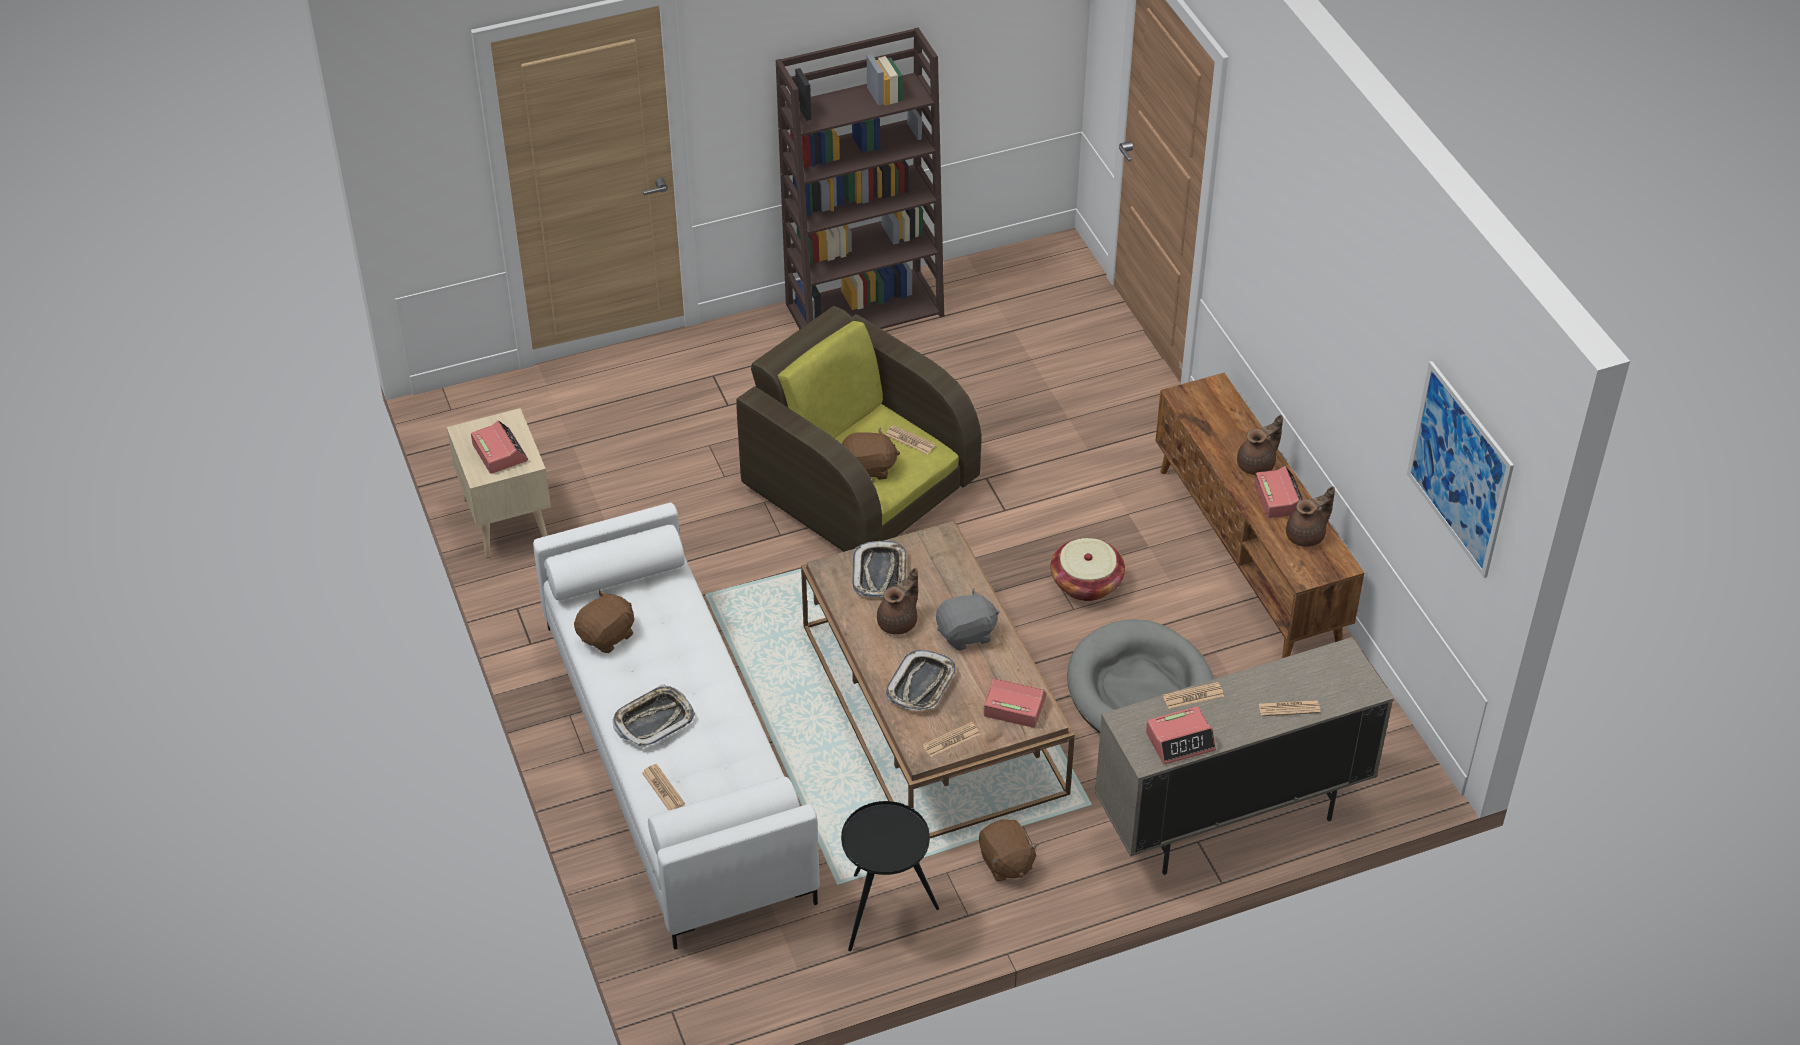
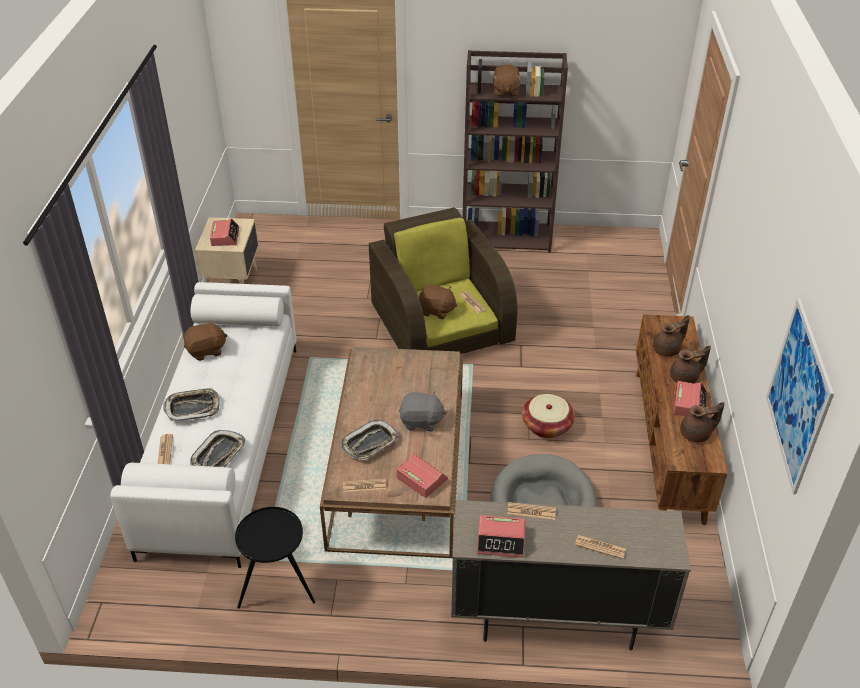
camera: 25 degrees right, 5 degrees down
(880, 573) = (392, 367): tray -> tray (219, 455)
(899, 622) = (383, 399): brown teapot -> brown teapot (667, 349)
(1006, 862) = (379, 588): brown plush toy -> brown plush toy (505, 92)

